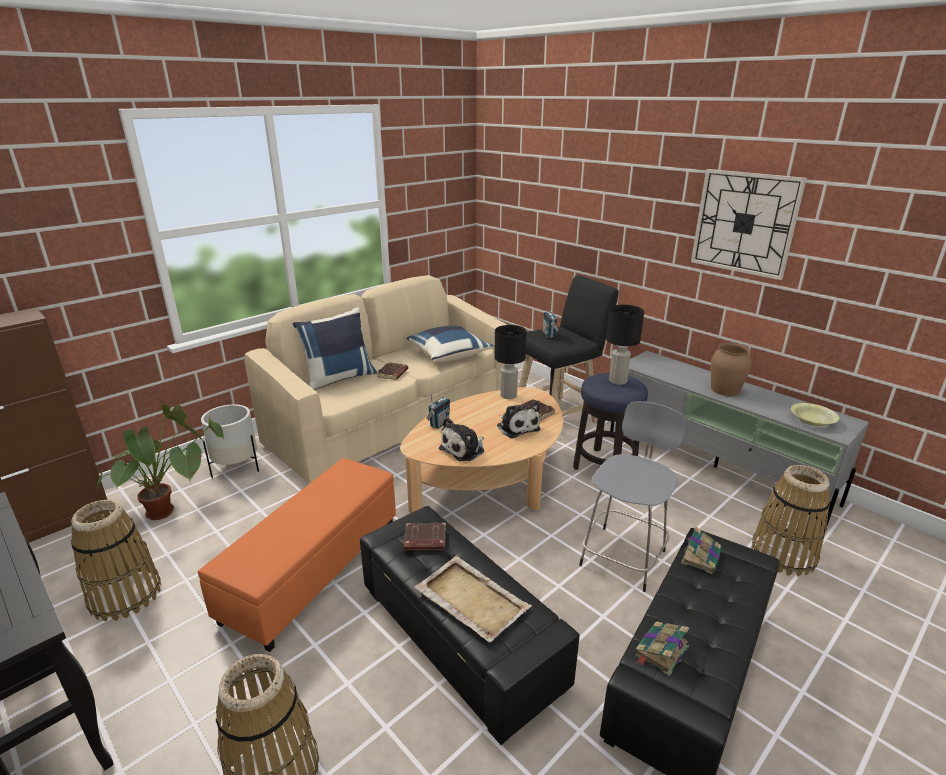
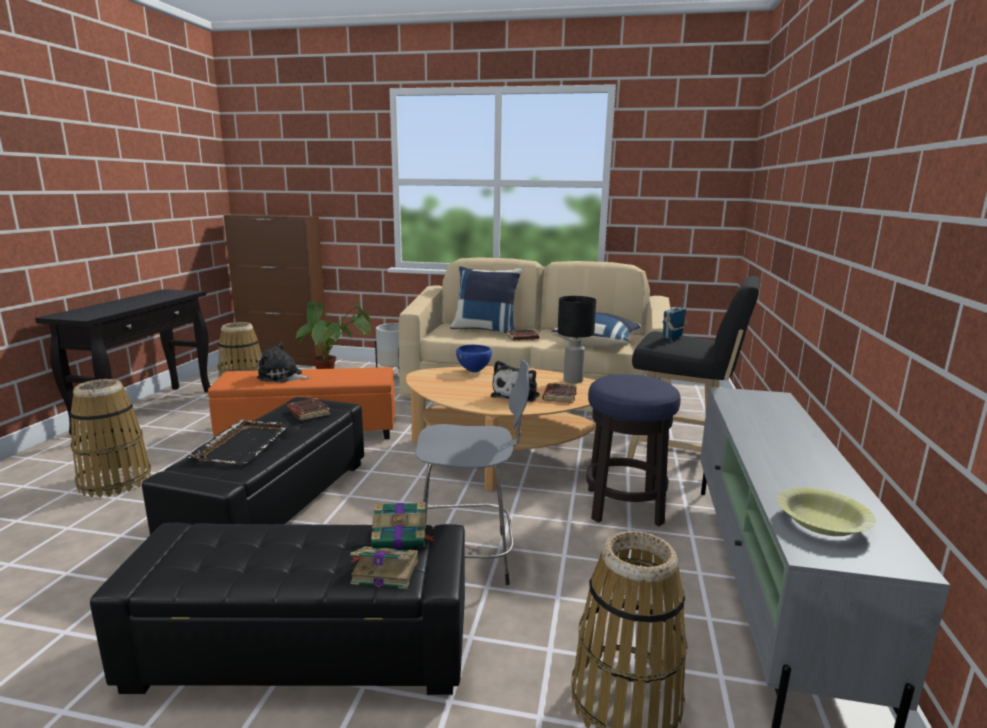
camera: 55 degrees right, 10 degrees down
(439, 424) = (474, 371): radio -> blue bowl
(464, 449) = (445, 387): plush toy -> plush toy (282, 377)
(471, 599) = (243, 444): beige tray -> black tray
(618, 381) = (642, 384): black table lamp -> none
(660, 651) = (213, 538): book -> book (383, 571)
(725, 389) = (781, 448): brown vase -> none
(744, 223) = (887, 170): wall clock -> none

